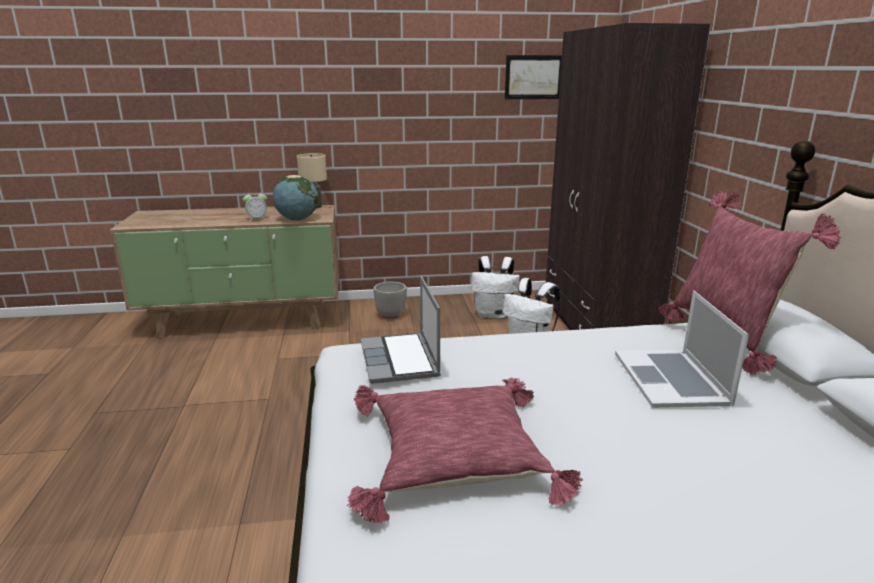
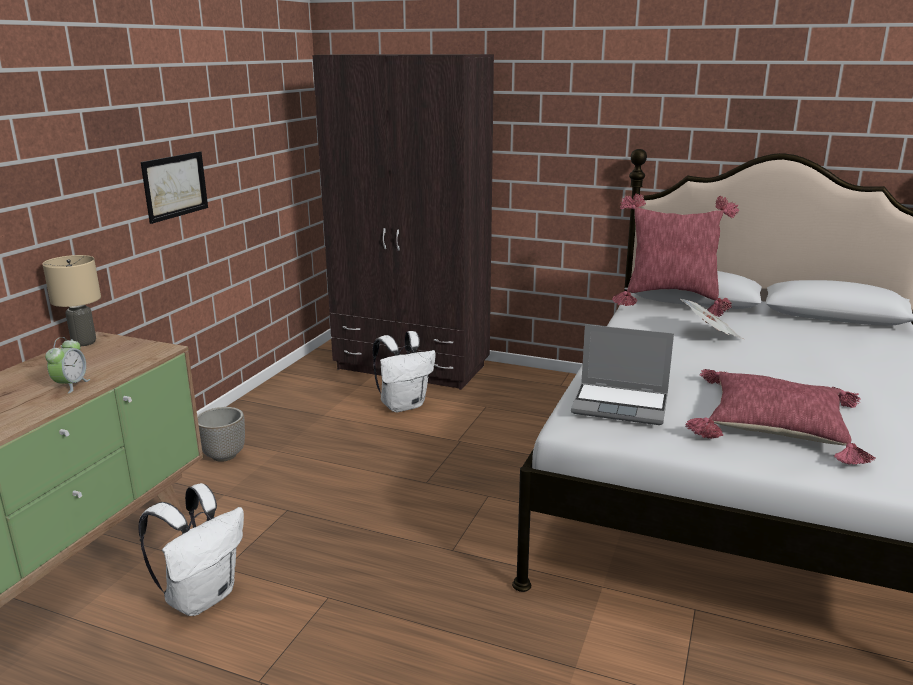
camera: 60 degrees left, 0 degrees up
(297, 219) = (128, 362): globe -> none
(493, 314) = (316, 399): white backpack -> white backpack (202, 596)
(534, 77) = (262, 107): picture -> picture (175, 186)
(671, 378) = (709, 335): laptop -> newspaper

